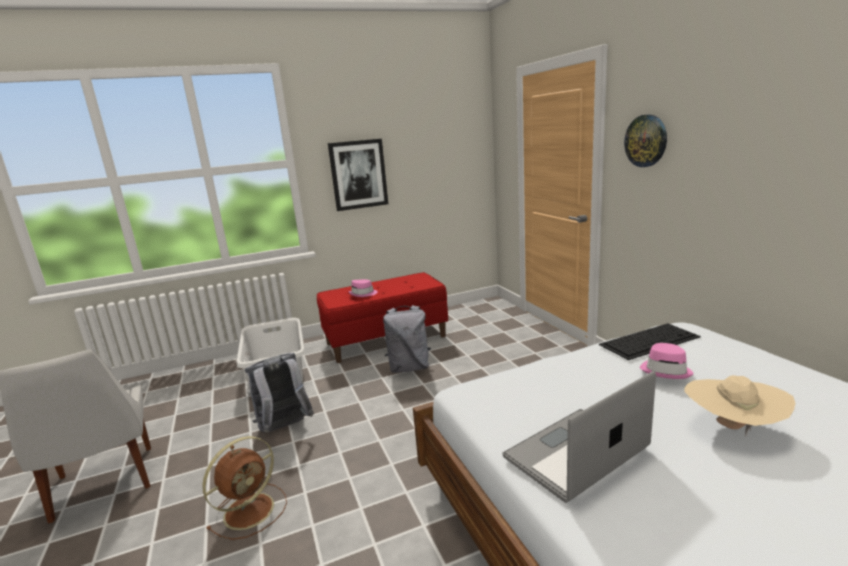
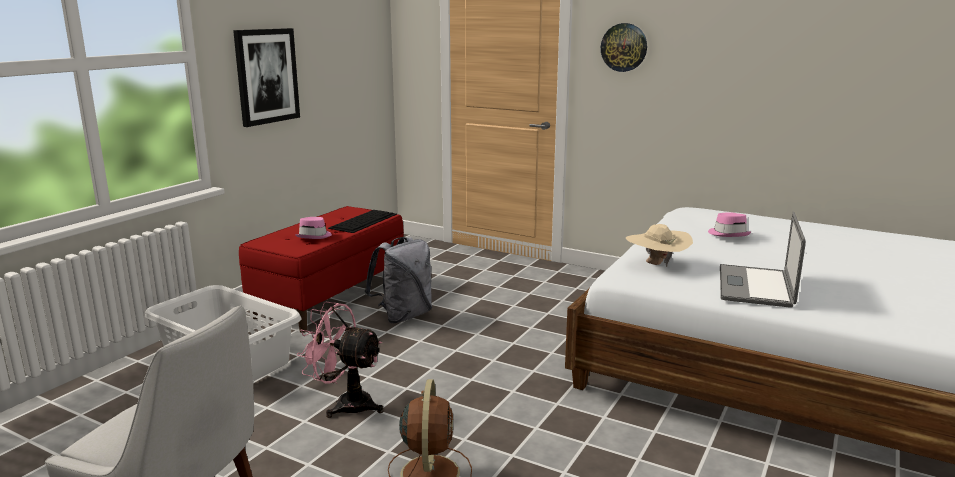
camera: 40 degrees left, 0 degrees up
(284, 428) = (345, 404): grey backpack -> pink fan
(649, 340) = (688, 219): keyboard -> keyboard (363, 221)
(732, 428) = (806, 254): beige hat -> beige hat (656, 264)

